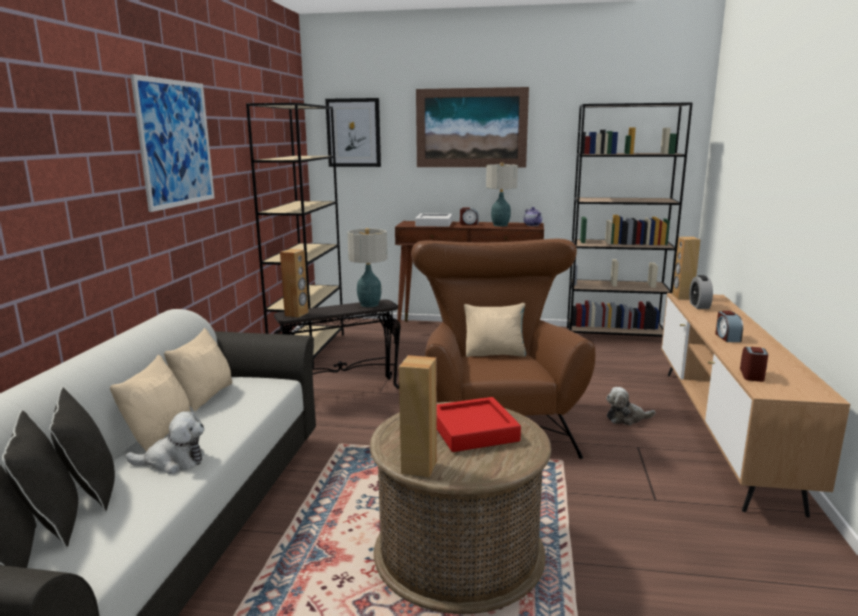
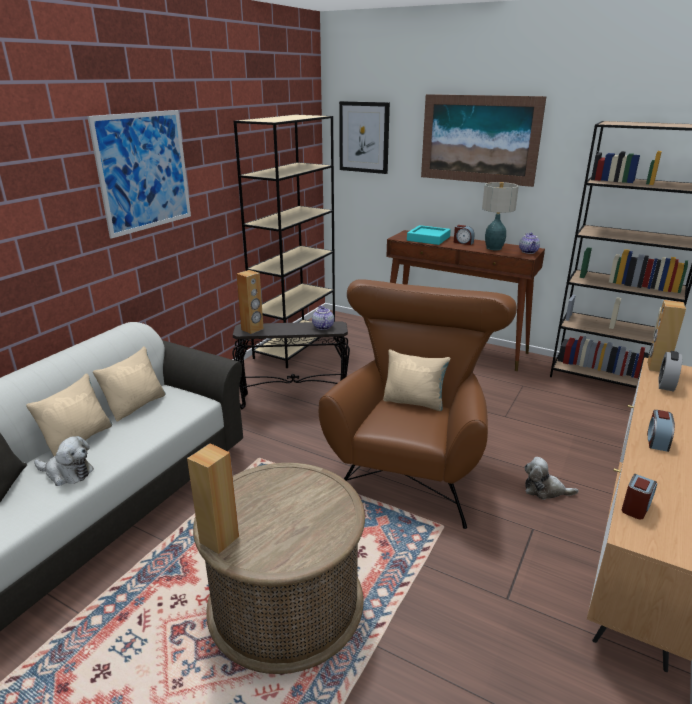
camera: 20 degrees right, 10 degrees up
(369, 305) = (322, 327): table lamp -> teapot
(434, 224) = (428, 239): grey tray -> turquoise tray
(473, 430) = (298, 507): red tray -> none

